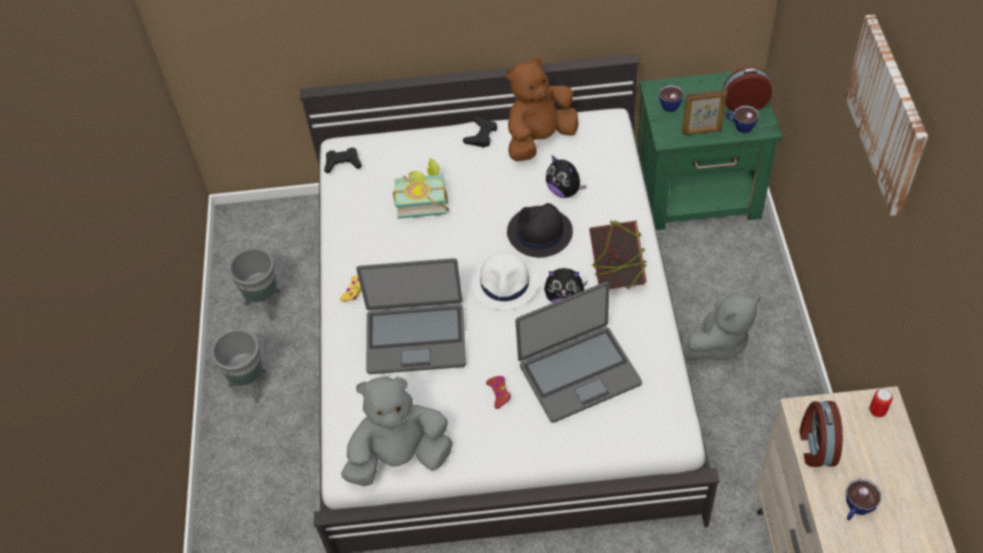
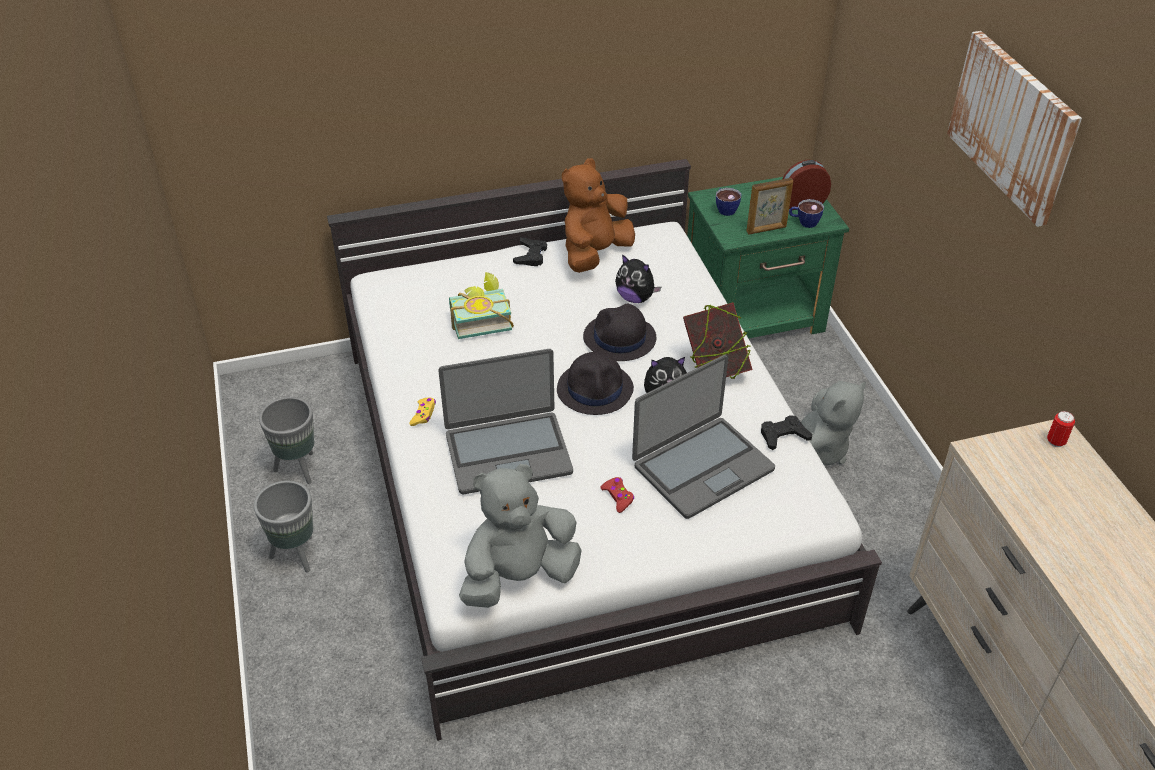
camera: 15 degrees left, 10 degrees down
(343, 163) = (382, 294): black game controller -> black game controller (783, 436)
(505, 283) = (595, 389): white hat -> black hat
(815, 446) = (1005, 482): alarm clock -> none
(856, 509) = (1071, 537): cup -> none

